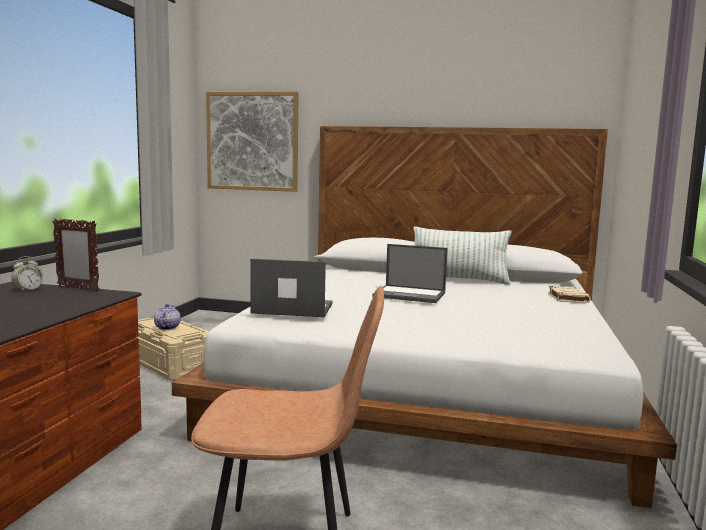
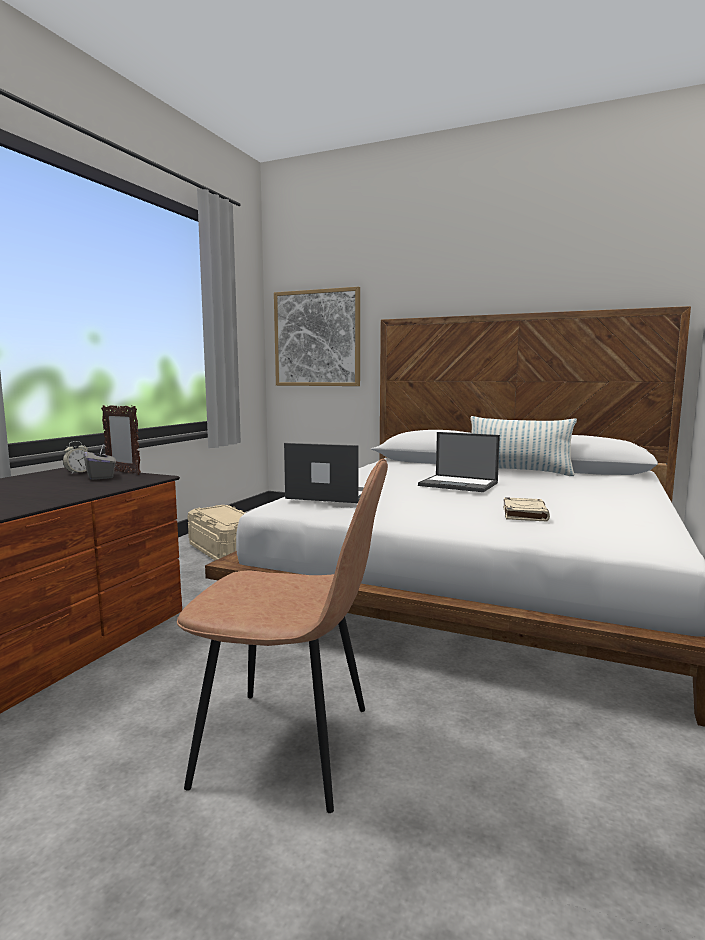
camera: 10 degrees right, 0 degrees up
(57, 294) = (101, 476): none -> grey tissue box
(167, 327) = (223, 515): teapot -> none
(567, 298) = (637, 489): beige book -> beige book (524, 514)

